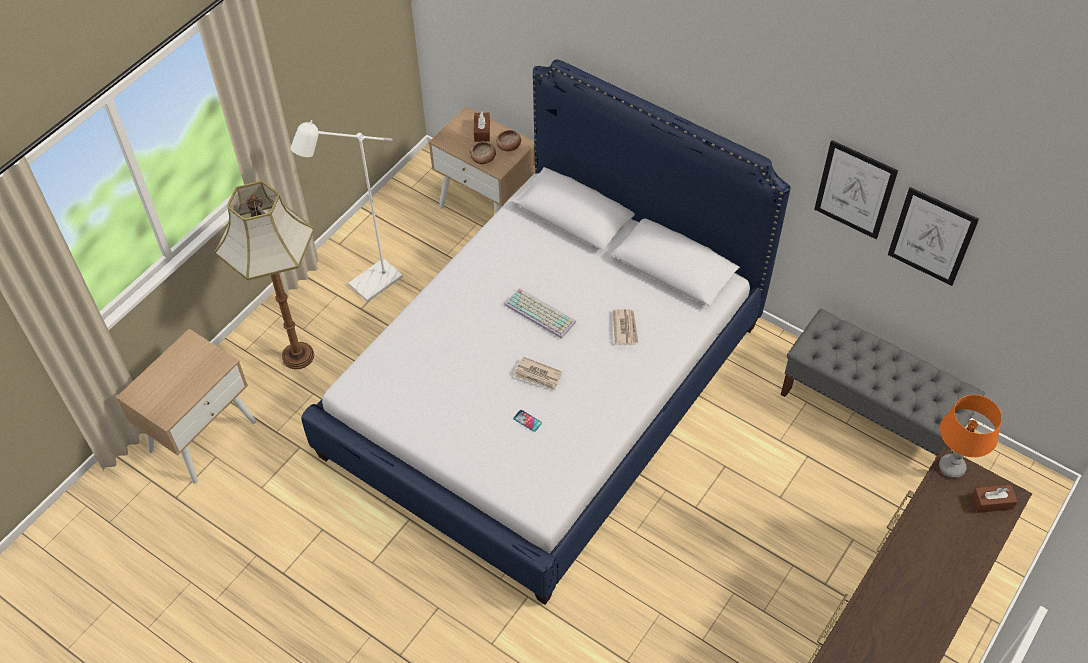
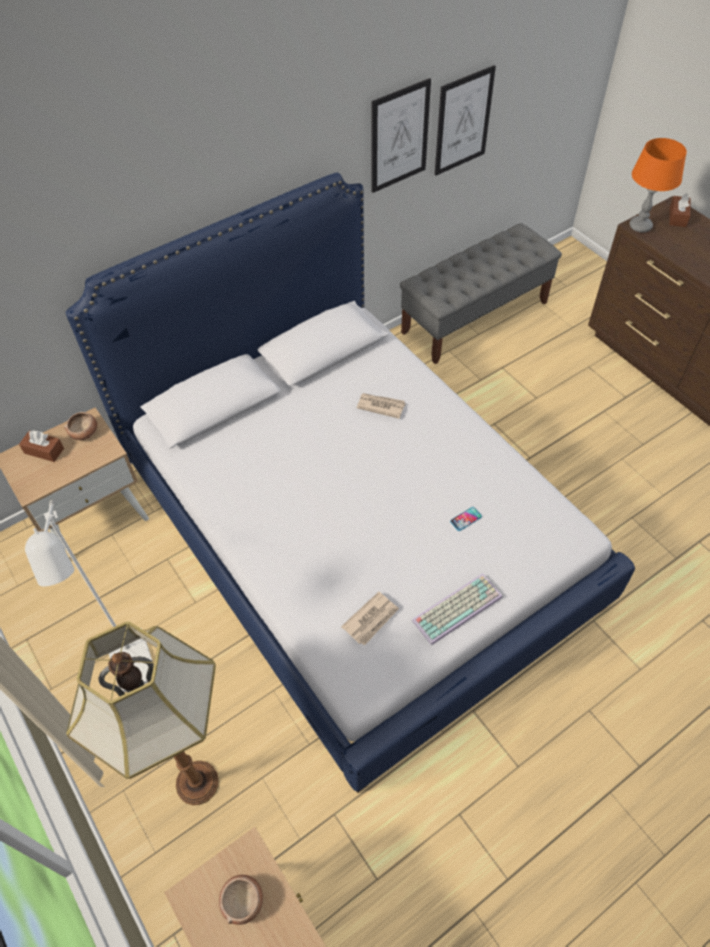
camera: 70 degrees left, 0 degrees up
(484, 159) = (86, 460): bowl -> bowl (243, 900)
(538, 375) = (411, 493): newspaper -> newspaper (371, 619)
(541, 313) = (331, 468): keyboard -> keyboard (457, 607)

